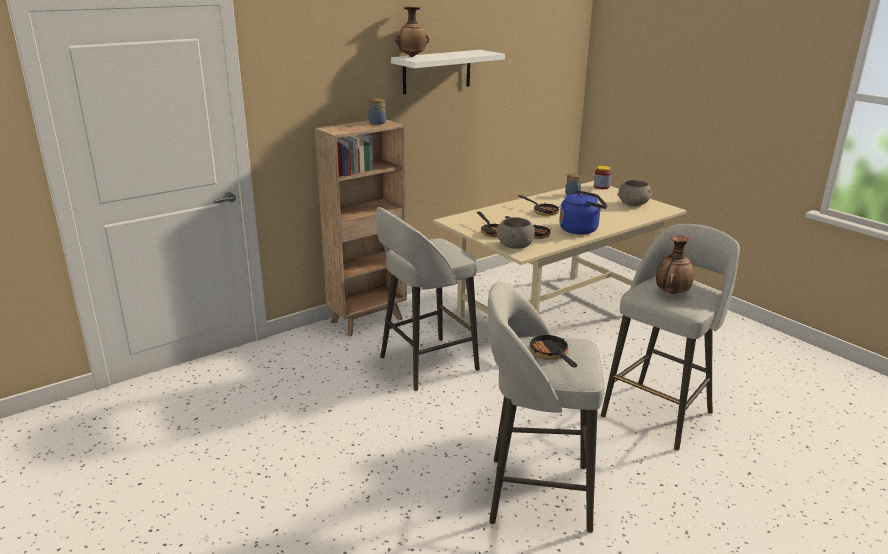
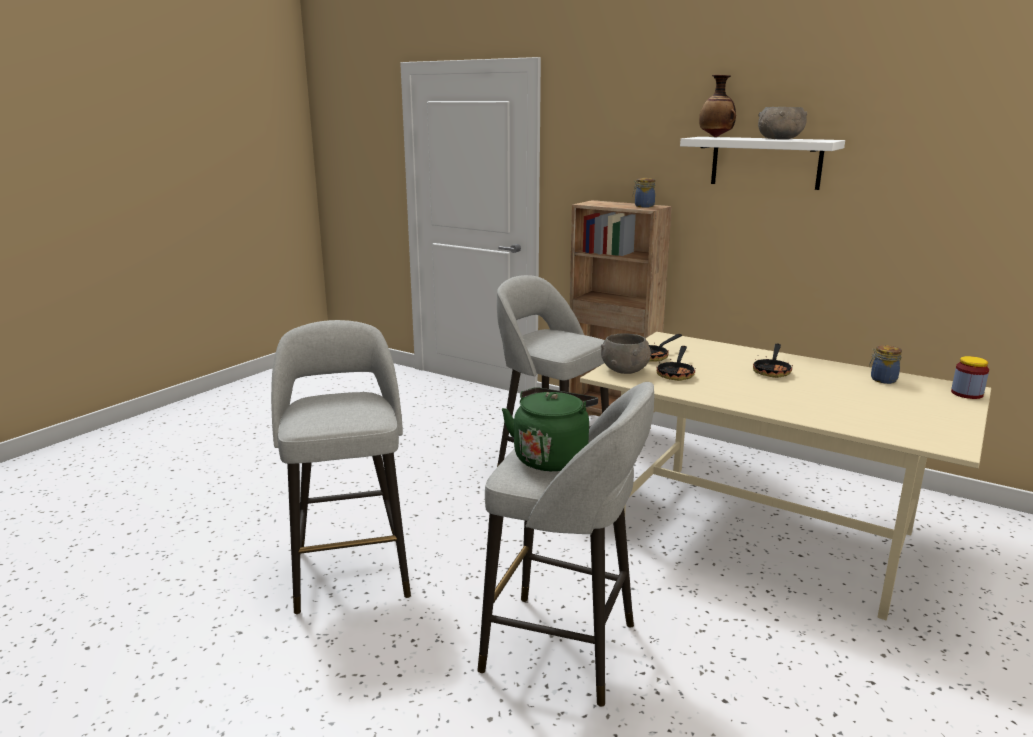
camera: 70 degrees right, 5 degrees down
(551, 355) = (335, 407): frying pan -> none
(581, 229) = (736, 395): blue kettle -> none
(633, 204) = (922, 420): grey bowl -> grey bowl (780, 139)
(671, 293) = (551, 457): vase -> green kettle

